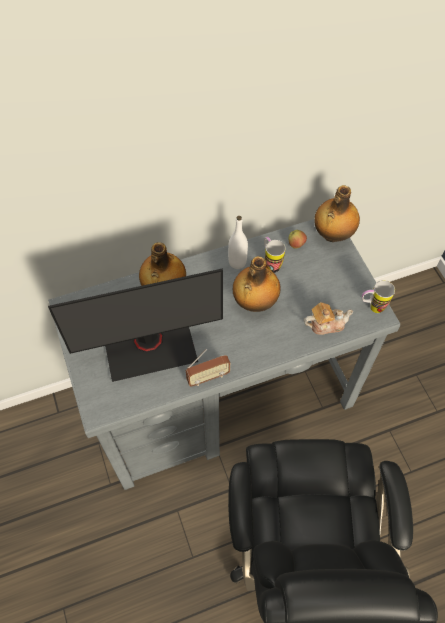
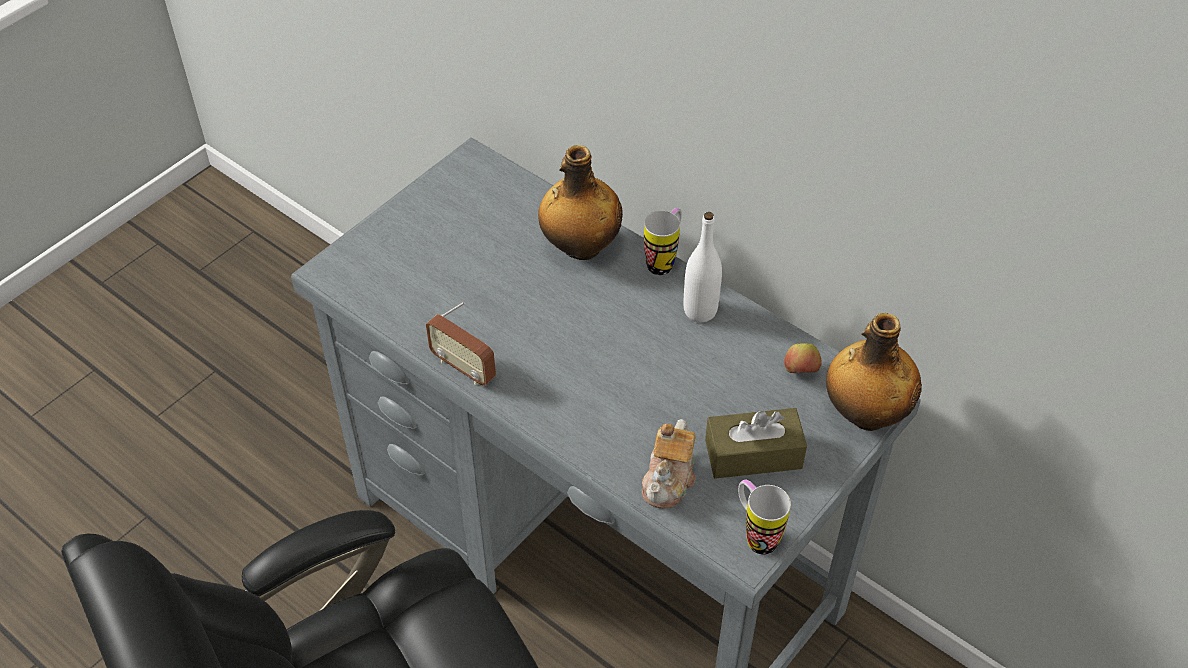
camera: 60 degrees right, 10 degrees down
(149, 346) = (471, 276): monitor -> none
(254, 302) = (640, 366): bottle -> none
(270, 263) = (732, 354): mug -> mug (664, 260)
(325, 324) = (669, 479): teapot -> teapot turned 60 degrees clockwise
(330, 285) = (753, 454): none -> brown tissue box

